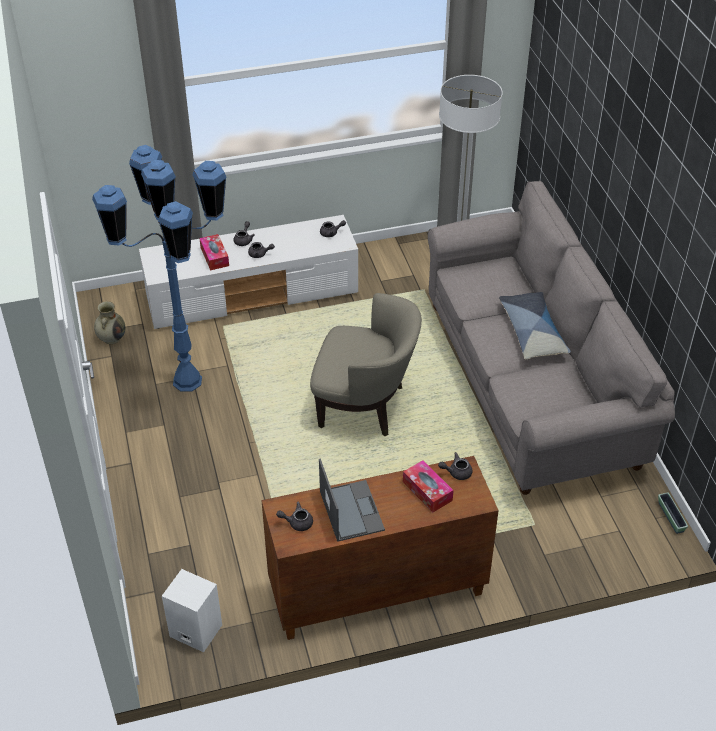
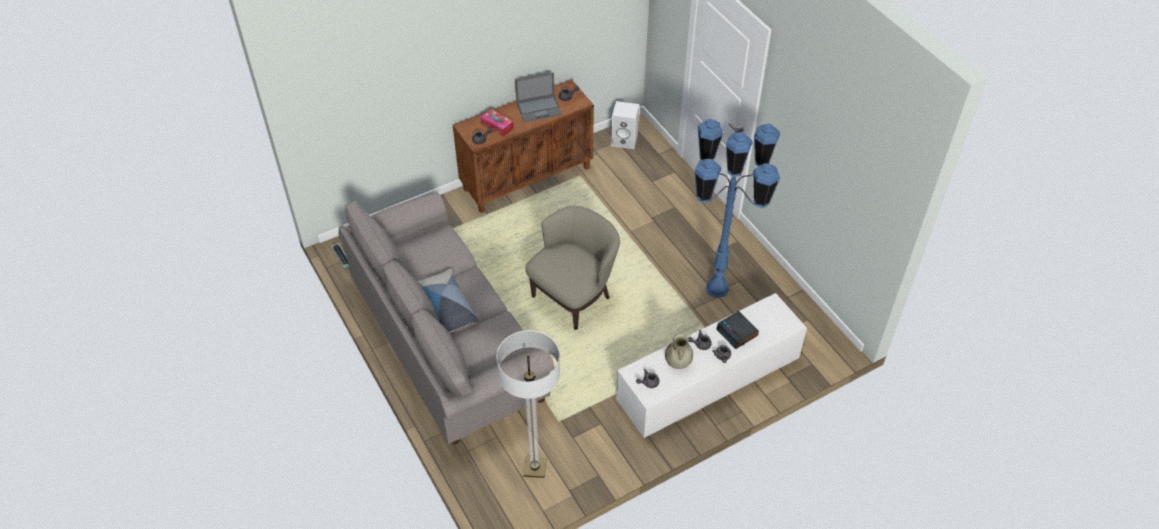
camera: 165 degrees right, 5 degrees up
(112, 338) = (798, 312): beige vase -> beige vase (678, 363)
(214, 257) = (737, 333): tissue box -> alarm clock
(351, 510) = (539, 108): laptop -> laptop turned 75 degrees counterclockwise
(365, 406) = (574, 296): beige armchair -> beige armchair turned 135 degrees clockwise

